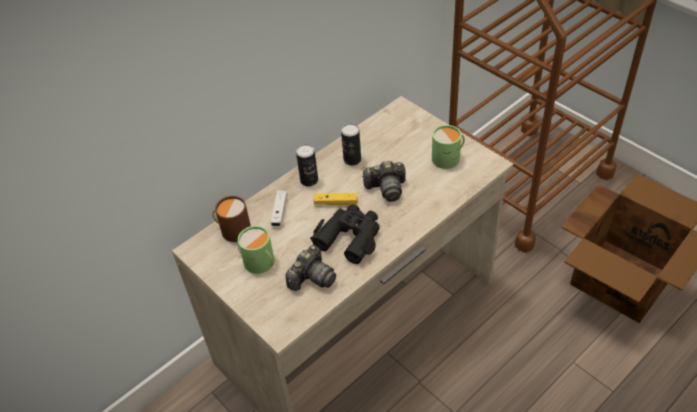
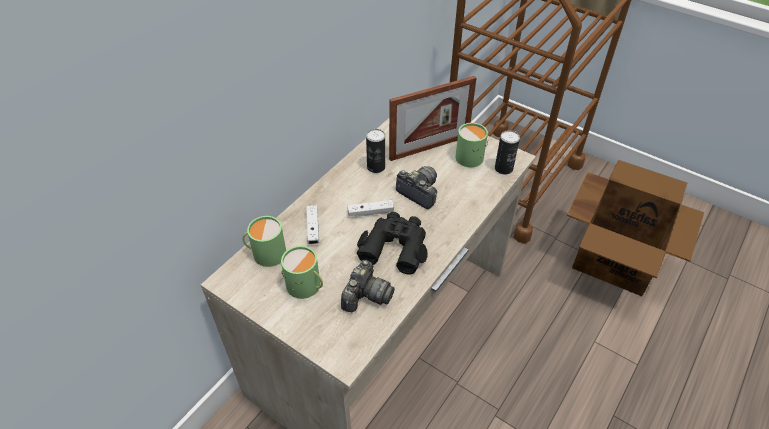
camera: 15 degrees left, 0 degrees up
(233, 229) = (266, 253): brown mug -> green mug
(309, 180) = (336, 192): can -> can (503, 168)
(336, 202) = (370, 212): yellow game controller -> white game controller
(386, 188) = (419, 192): camera -> camera turned 120 degrees counterclockwise
(409, 145) = (429, 147): none -> picture frame

